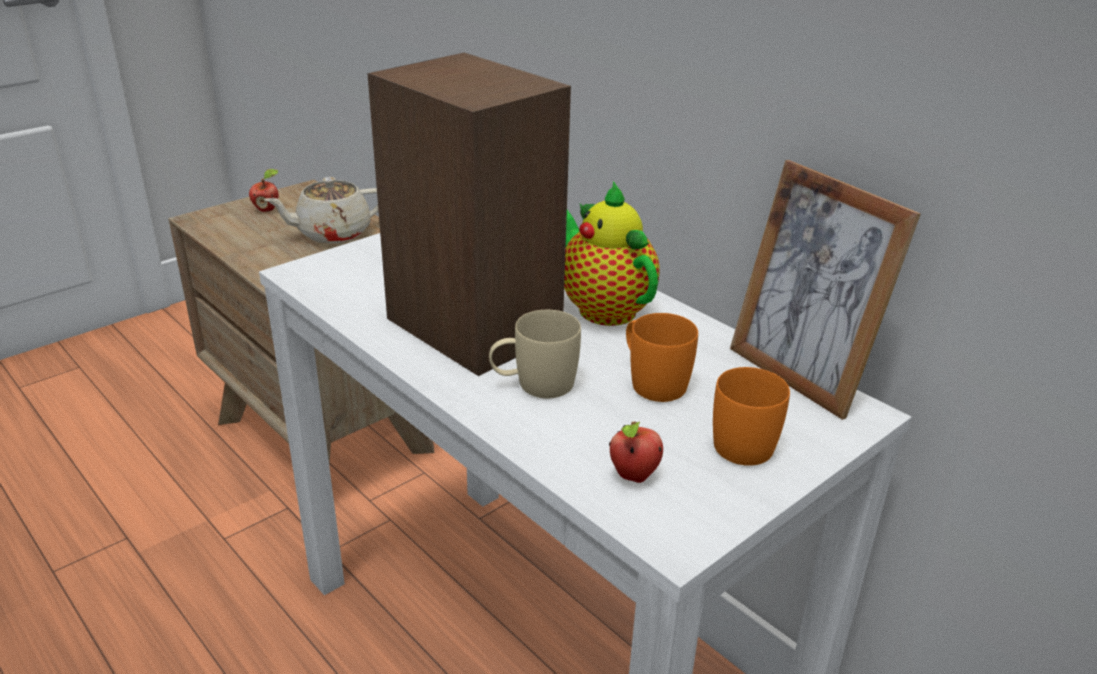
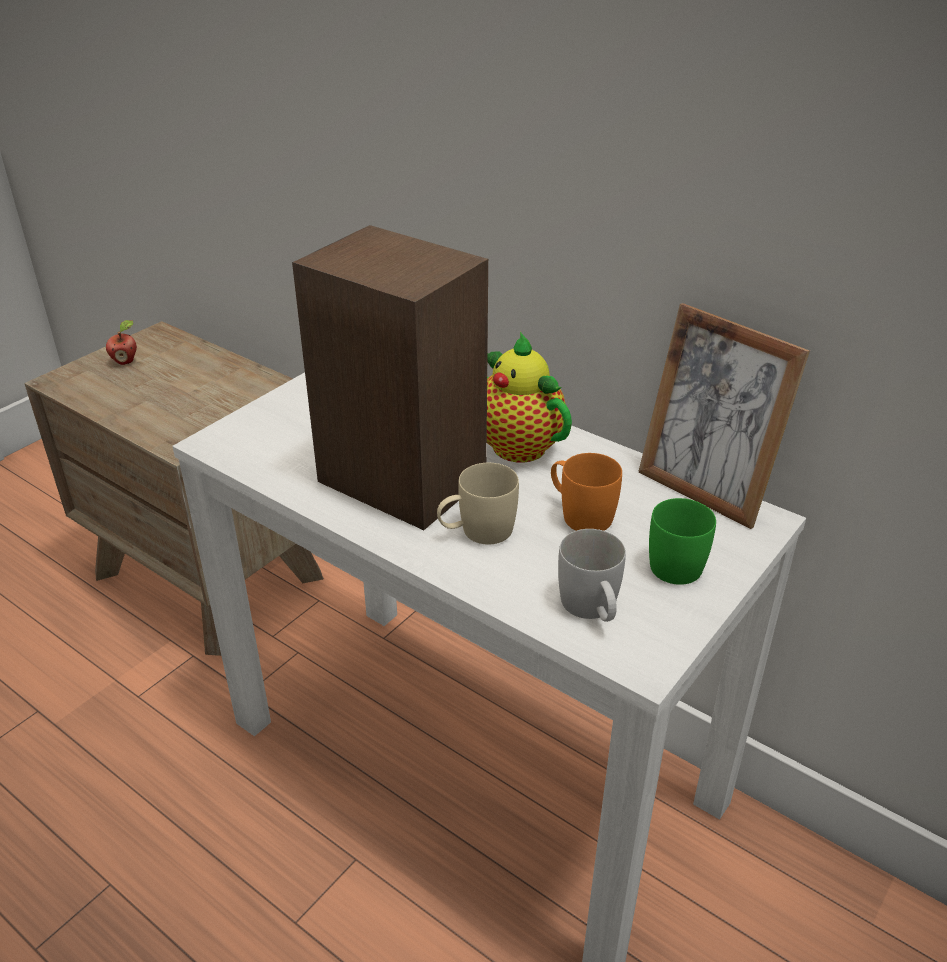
camera: 10 degrees left, 5 degrees up
(332, 233) = (203, 381): beige teapot -> none
(634, 477) = (592, 609): apple -> white mug
(743, 439) = (673, 560): orange mug -> green mug

